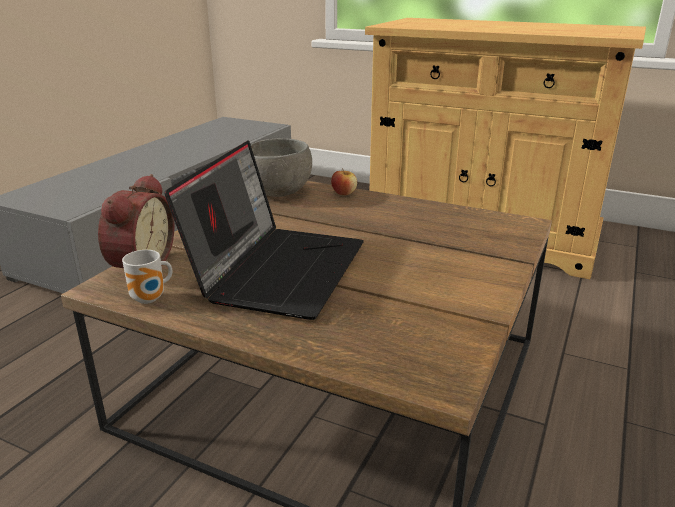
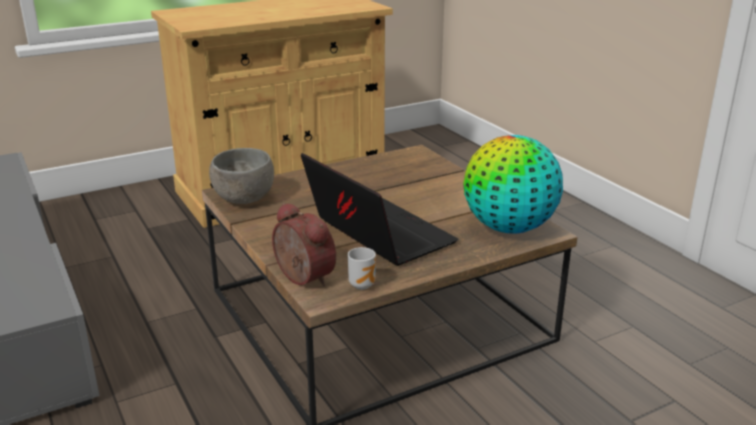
camera: 55 degrees left, 0 degrees up
(344, 193) = (285, 179): apple -> none
(410, 346) = (509, 228): none -> globe

